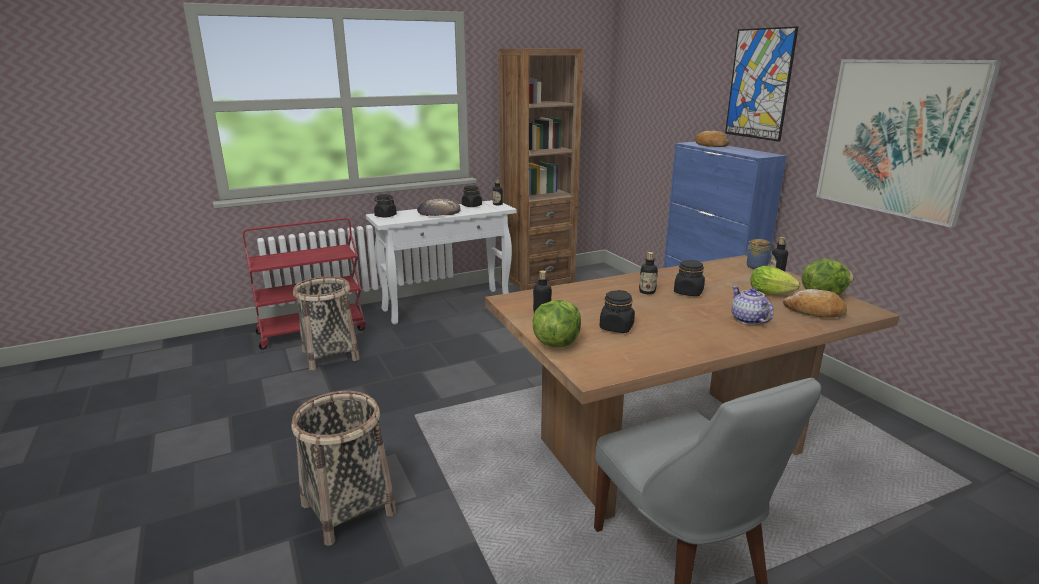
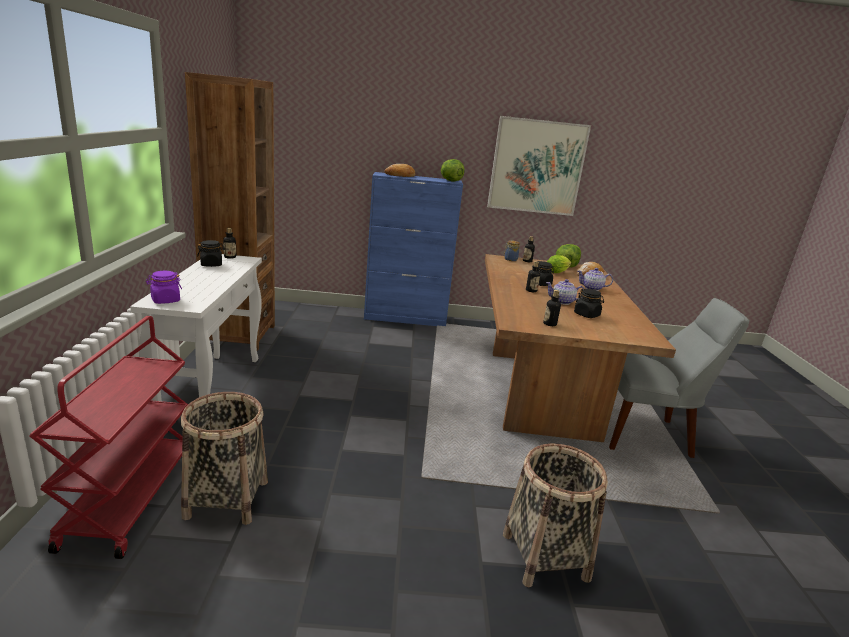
camera: 65 degrees left, 0 degrees up
(385, 216) = (165, 300): black jar -> purple jar
(438, 212) = (204, 279): bread -> none
(556, 342) = (603, 335): lettuce -> lettuce (450, 181)
(640, 310) = (562, 302): none -> teapot
(759, 84) = (429, 127): picture -> none

